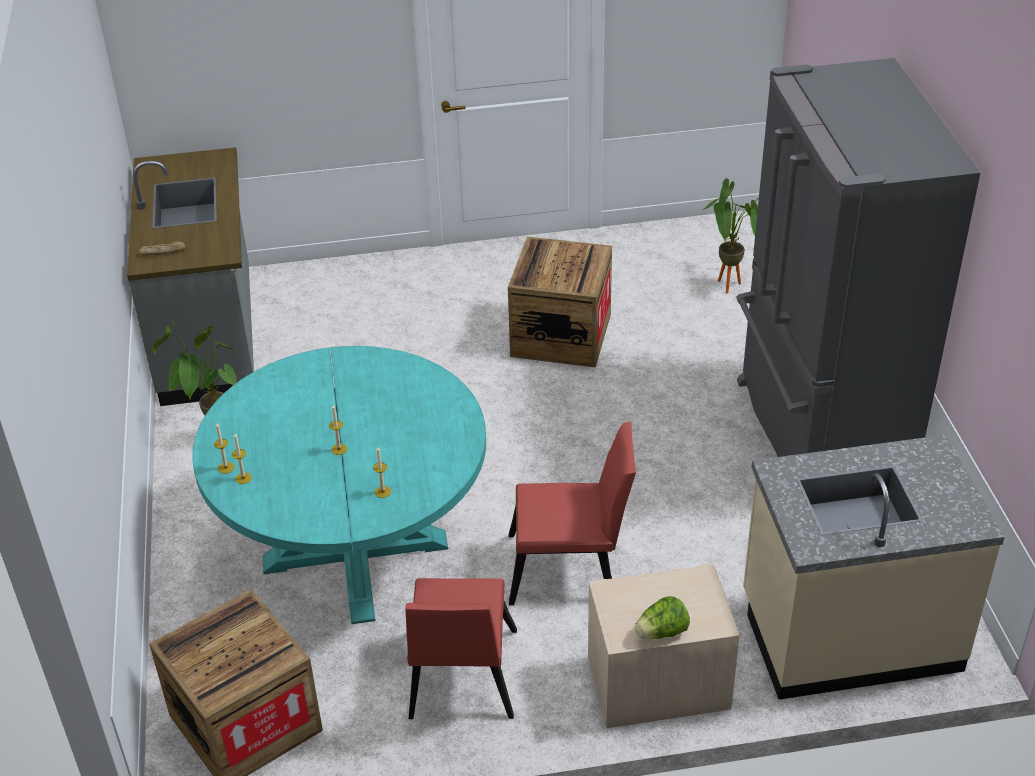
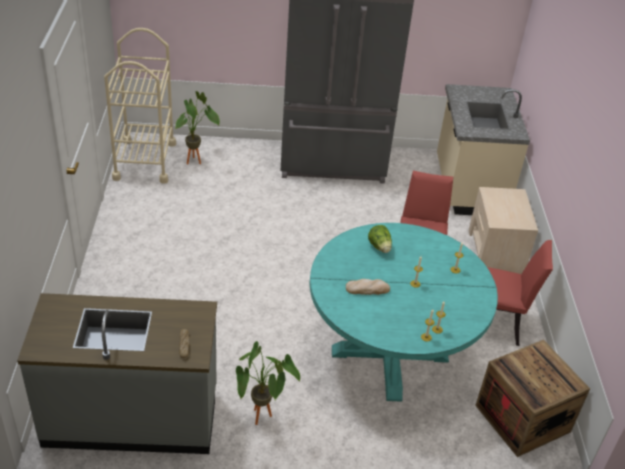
camera: 85 degrees left, 0 degrees up
(317, 402) = (367, 289): none -> bread
(561, 335) = (211, 234): crate -> none
(662, 632) = (524, 211): lettuce -> lettuce (380, 247)
(702, 242) = (144, 161): none -> beige cart

